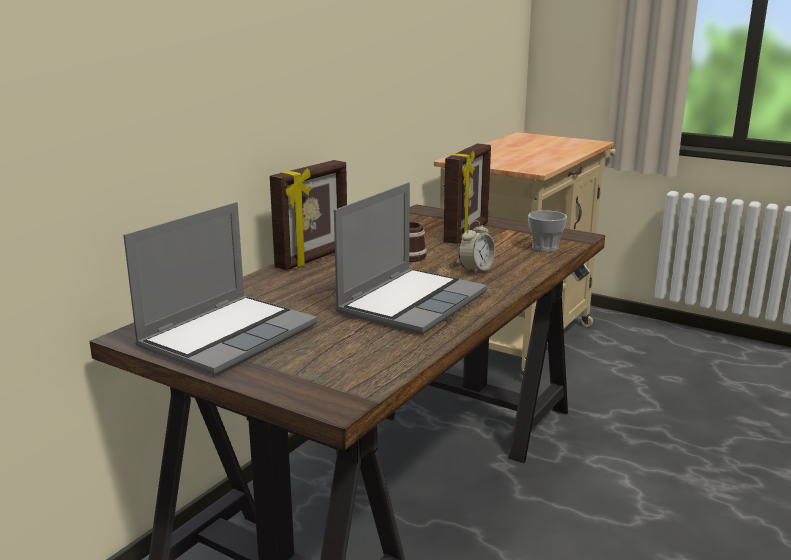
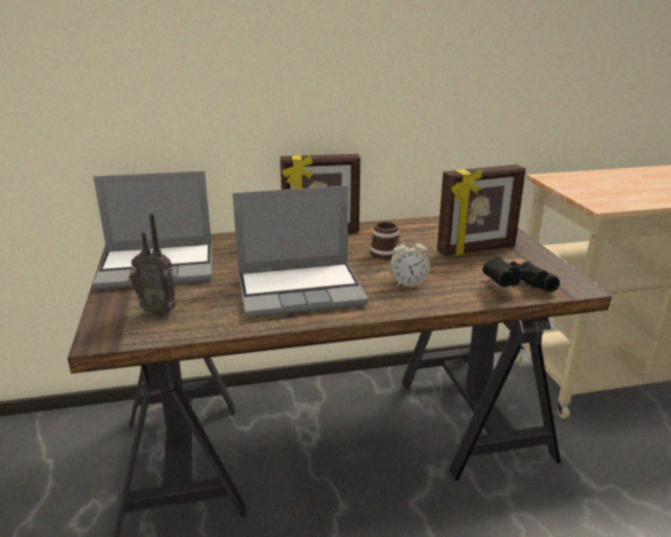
camera: 45 degrees right, 5 degrees up
(331, 363) = (159, 311): none -> radio
(545, 248) = (515, 286): cup -> black binoculars

